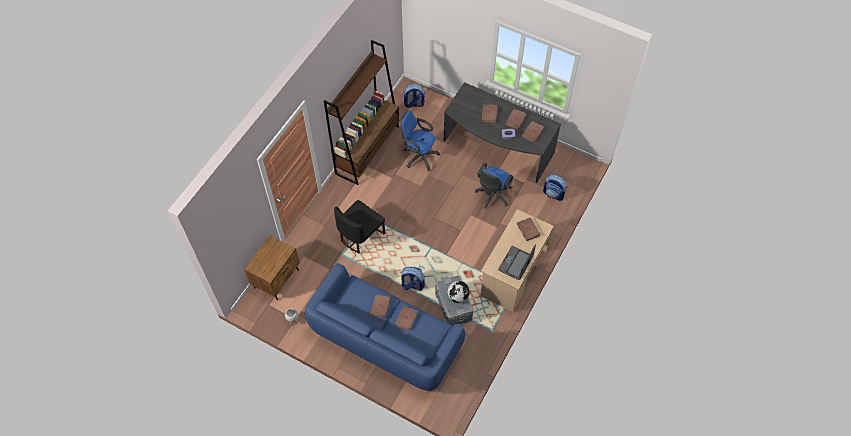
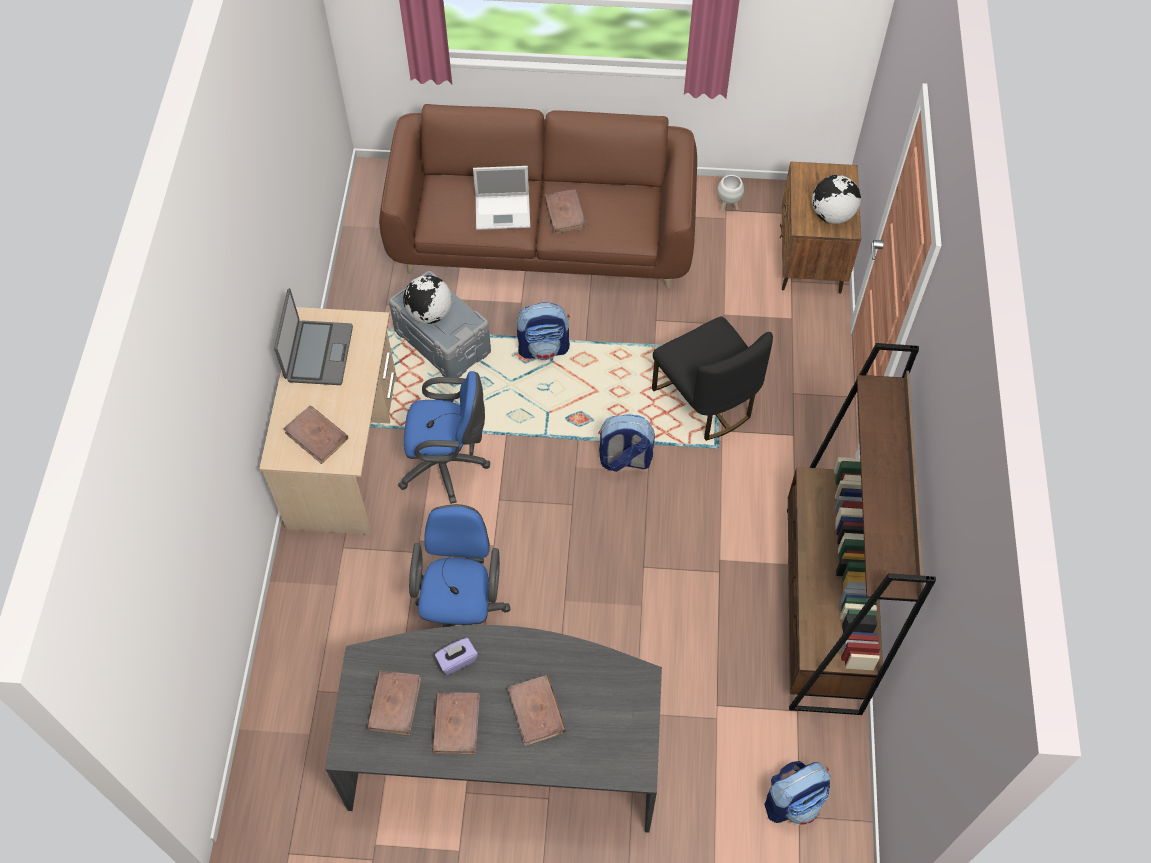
camera: 155 degrees right, 0 degrees up
(272, 250) = (832, 215): none -> globe
(360, 236) = (706, 401): black chair -> black chair turned 135 degrees clockwise
(385, 339) = (542, 238): blue sofa -> brown sofa
(406, 318) = (504, 212): brown book -> laptop
(418, 156) = (692, 645): blue office chair -> blue office chair (448, 465)
(554, 194) = (312, 684): backpack -> backpack (624, 459)

